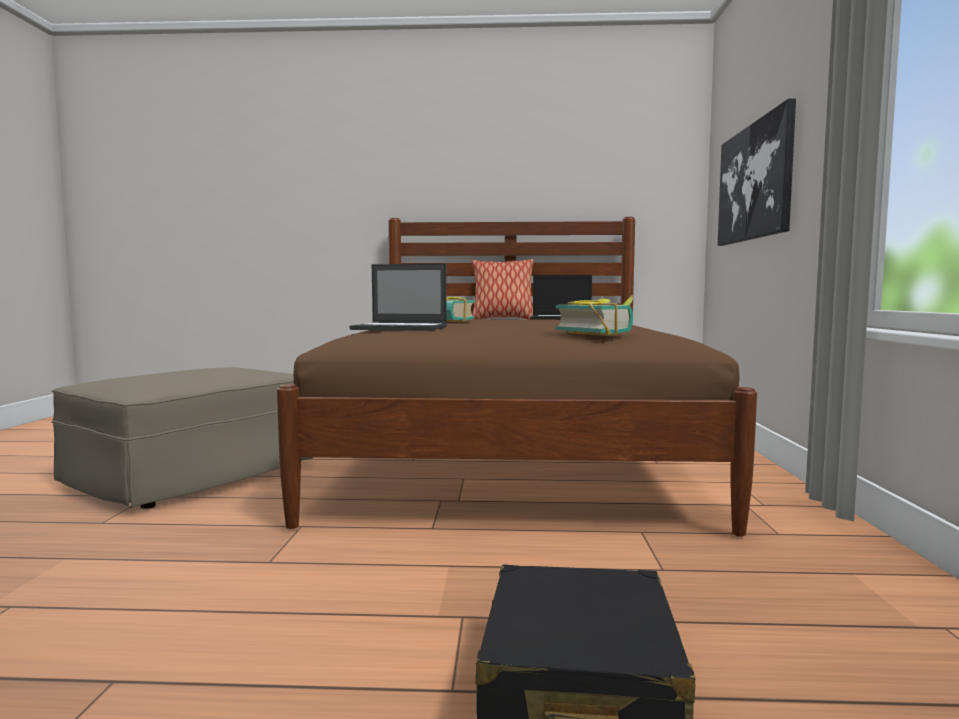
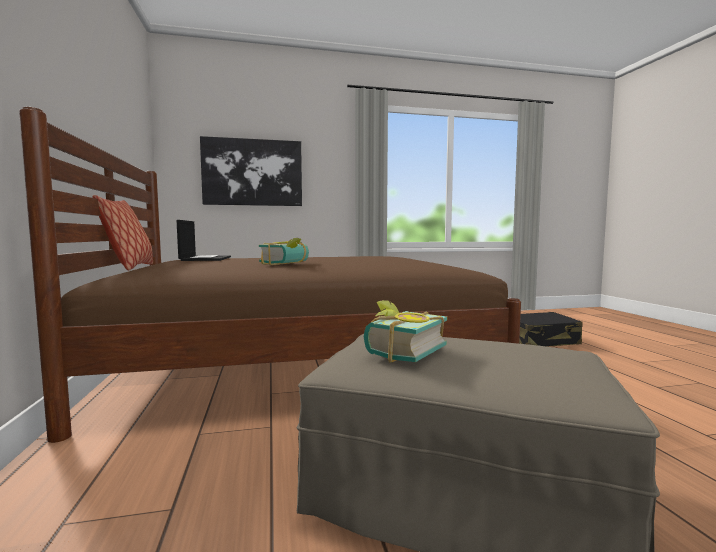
camera: 105 degrees left, 0 degrees up
(401, 328) = (396, 264): laptop -> none
(598, 334) = (397, 257): book -> book (399, 351)

